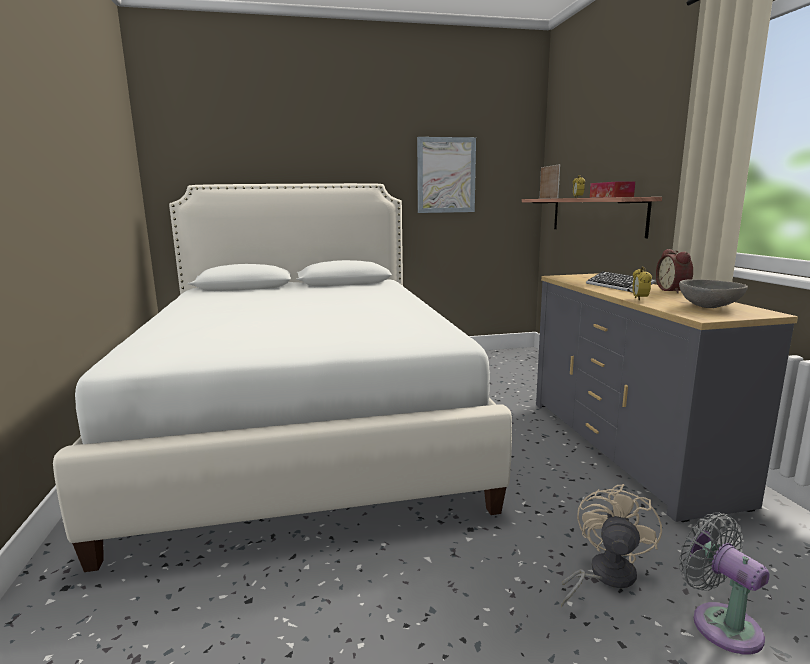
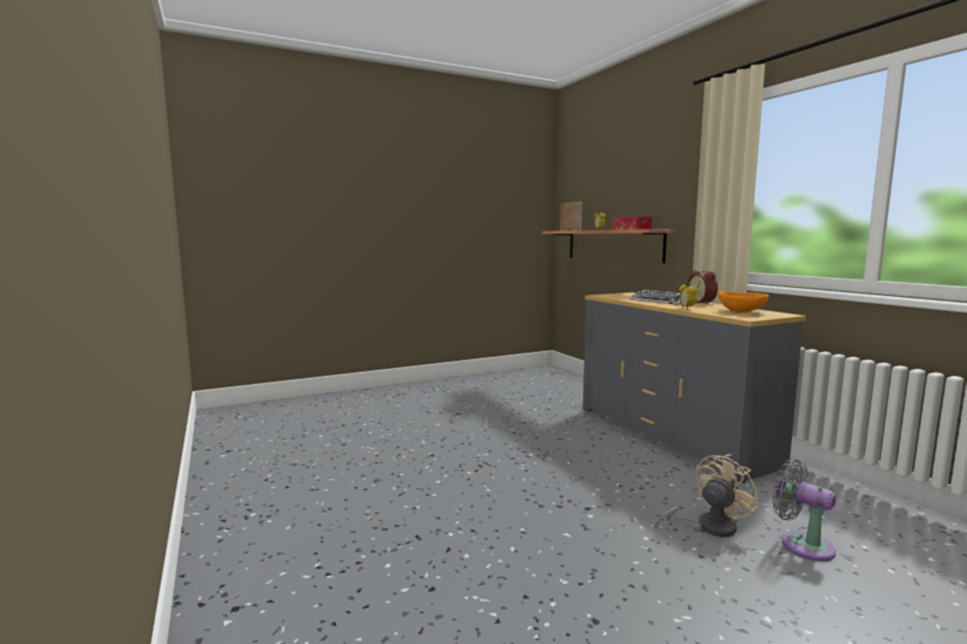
camera: 15 degrees left, 5 degrees down
(304, 422) = (380, 441): white bed -> none
(446, 175) = (475, 208): picture -> none
(604, 576) = (708, 527): beige fan -> beige fan turned 45 degrees clockwise
(708, 307) = (741, 311): grey bowl -> orange bowl

